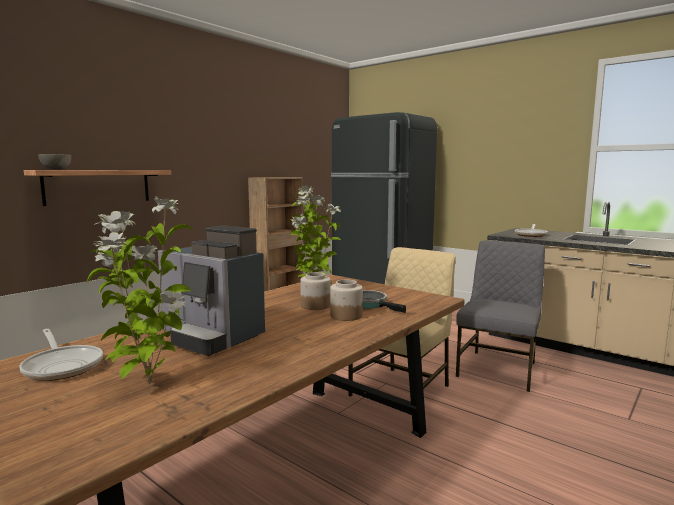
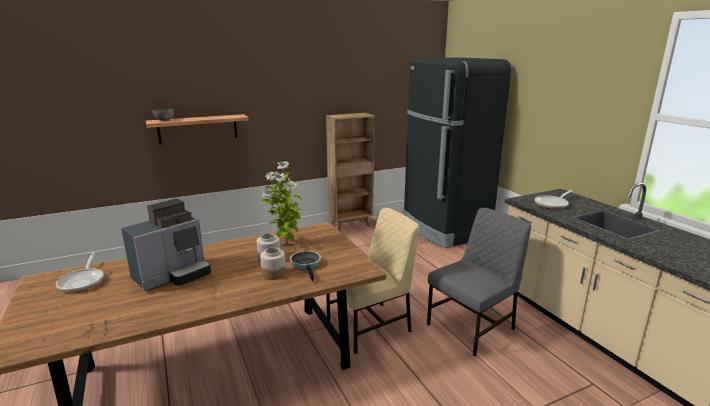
camera: 25 degrees right, 10 degrees up
(147, 384) = (101, 307): potted plant -> none
(212, 337) = (173, 275): coffee machine -> coffee machine turned 105 degrees counterclockwise

